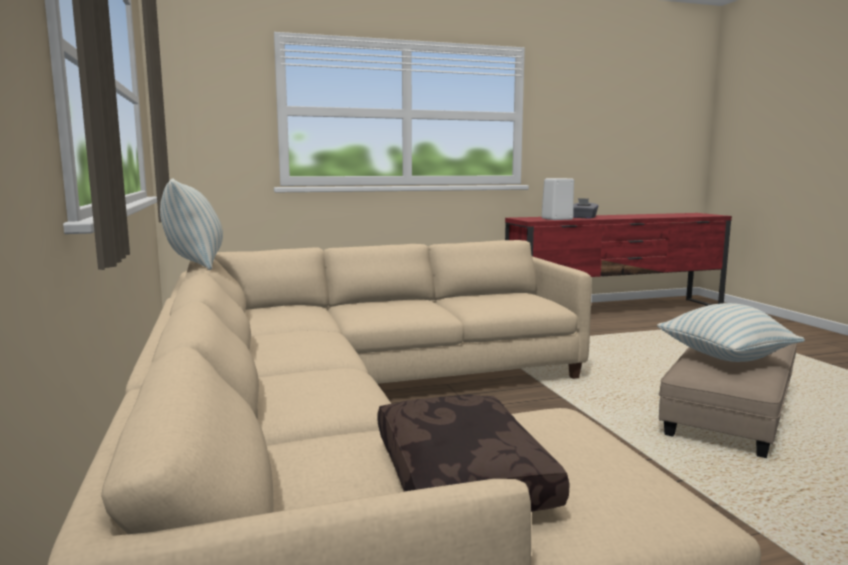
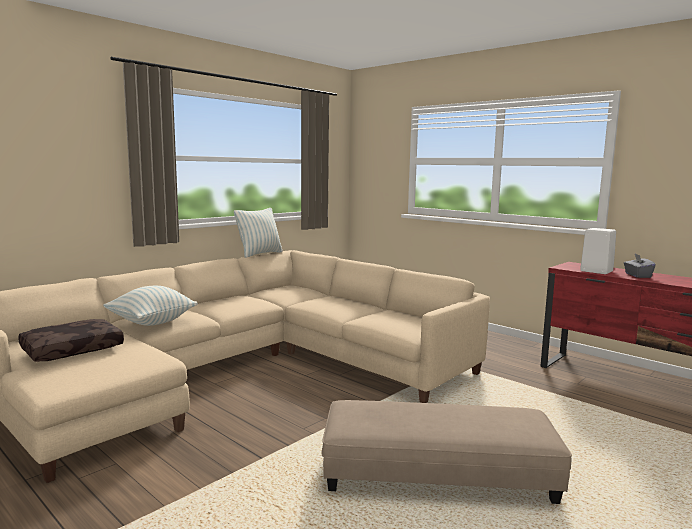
camera: 60 degrees right, 0 degrees up
(725, 358) = (402, 413): pillow -> pillow (152, 322)

